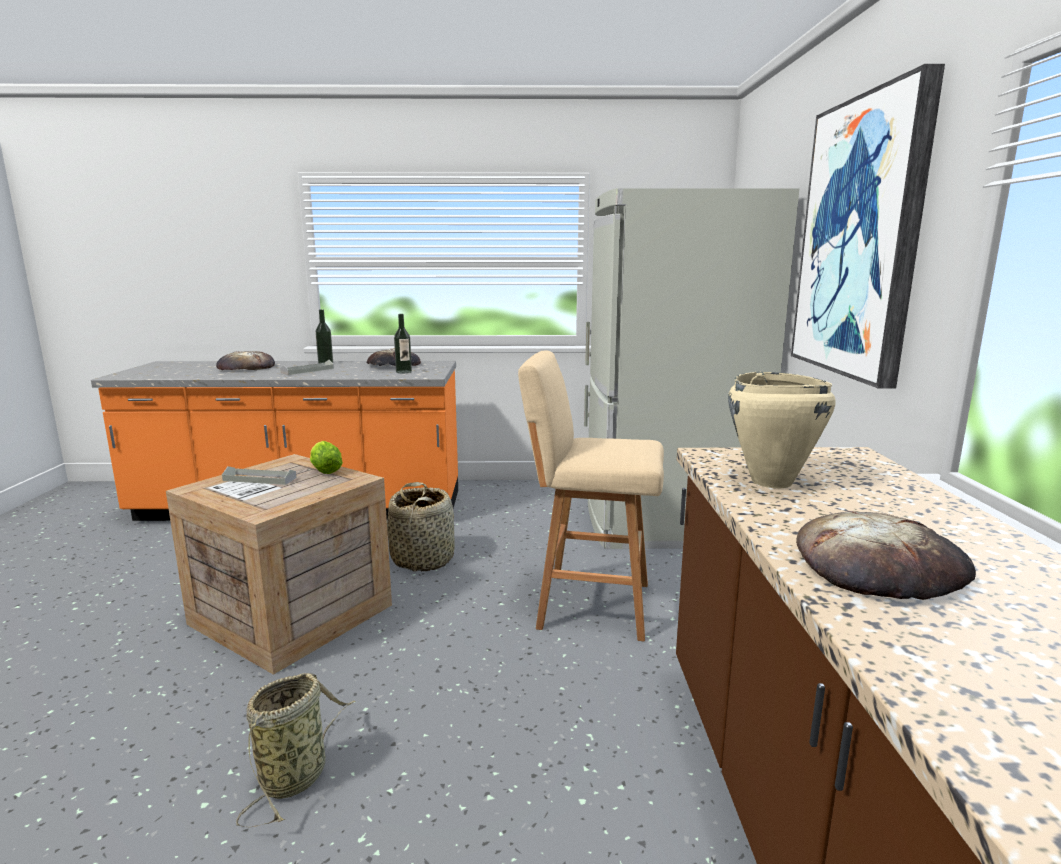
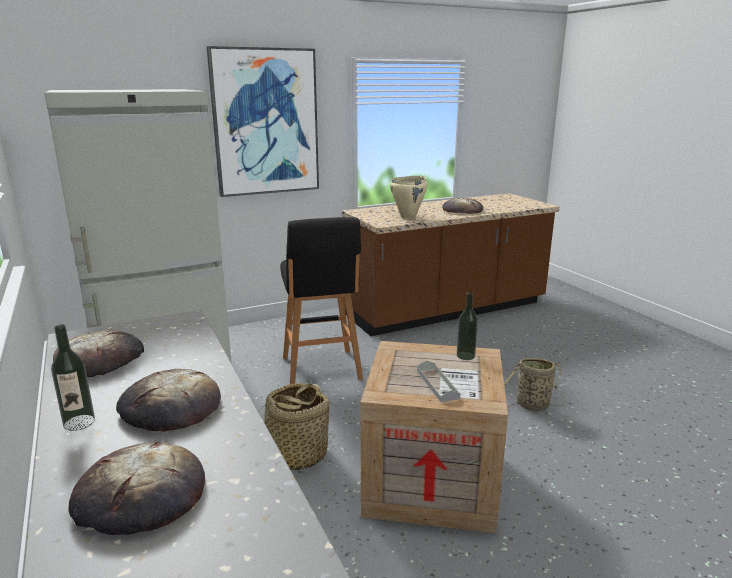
camera: 115 degrees left, 5 degrees up
(307, 370) = (170, 406): grey tray -> bread
(325, 470) = (389, 366): lettuce -> none
(403, 372) = (162, 337): bottle -> bottle (465, 356)
(589, 604) = (322, 370): beige stool -> black stool

